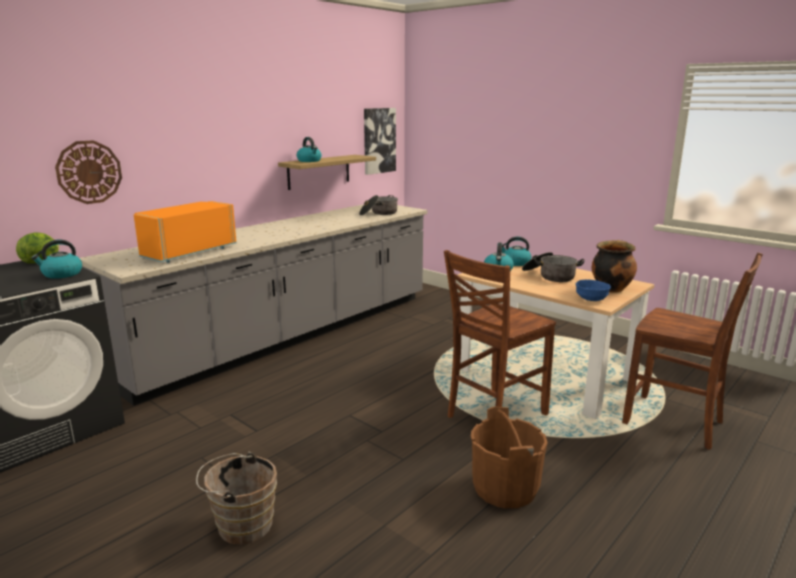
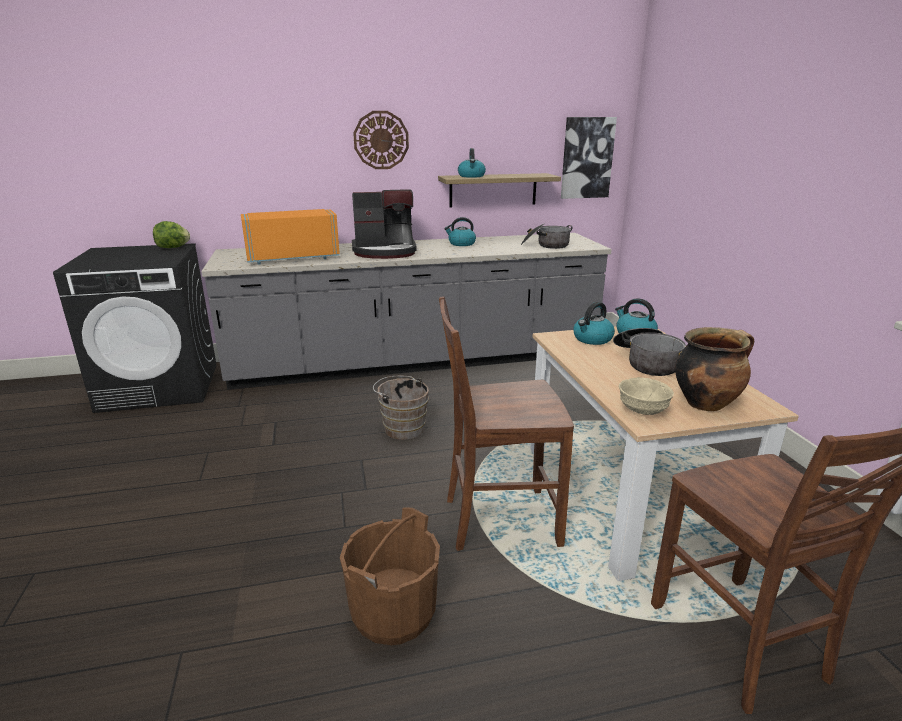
camera: 35 degrees right, 5 degrees up
(61, 274) = (158, 260): kettle -> kettle (461, 244)
(89, 172) = (229, 171): wall clock -> wall clock (381, 140)
(241, 524) = (152, 525): brown bucket -> brown bucket (402, 428)
(263, 235) = (385, 252): none -> coffee machine
(590, 299) = (642, 410): blue bowl -> beige bowl

